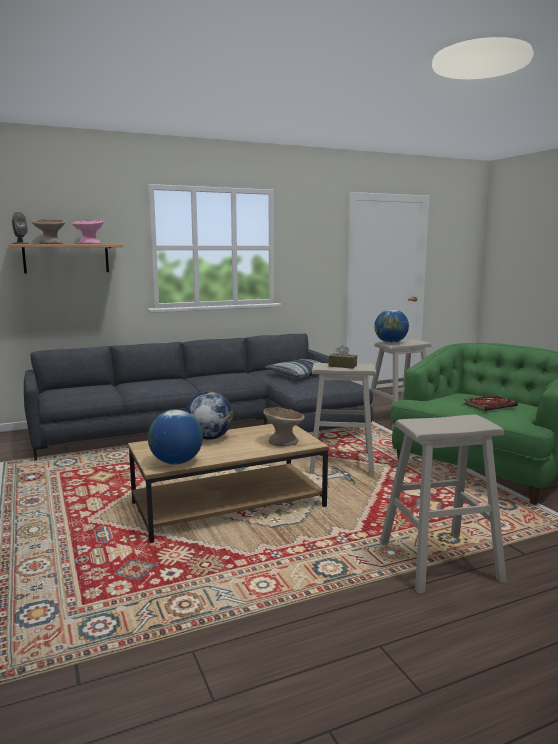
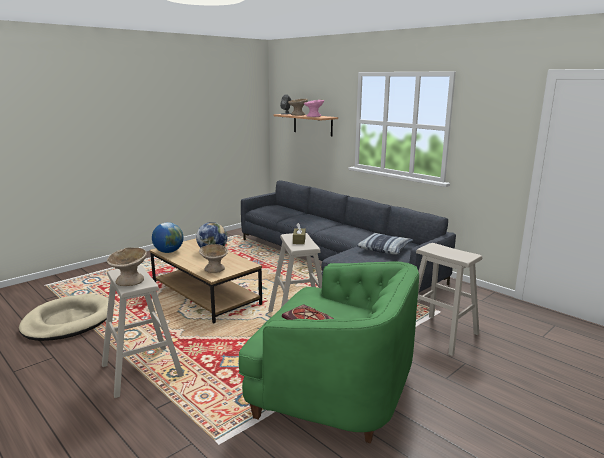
camera: 70 degrees right, 5 degrees up
(236, 636) = (68, 321): none -> beige dog bed
(390, 342) = (438, 247): globe -> none
(461, 424) = (130, 281): none -> beige bowl

